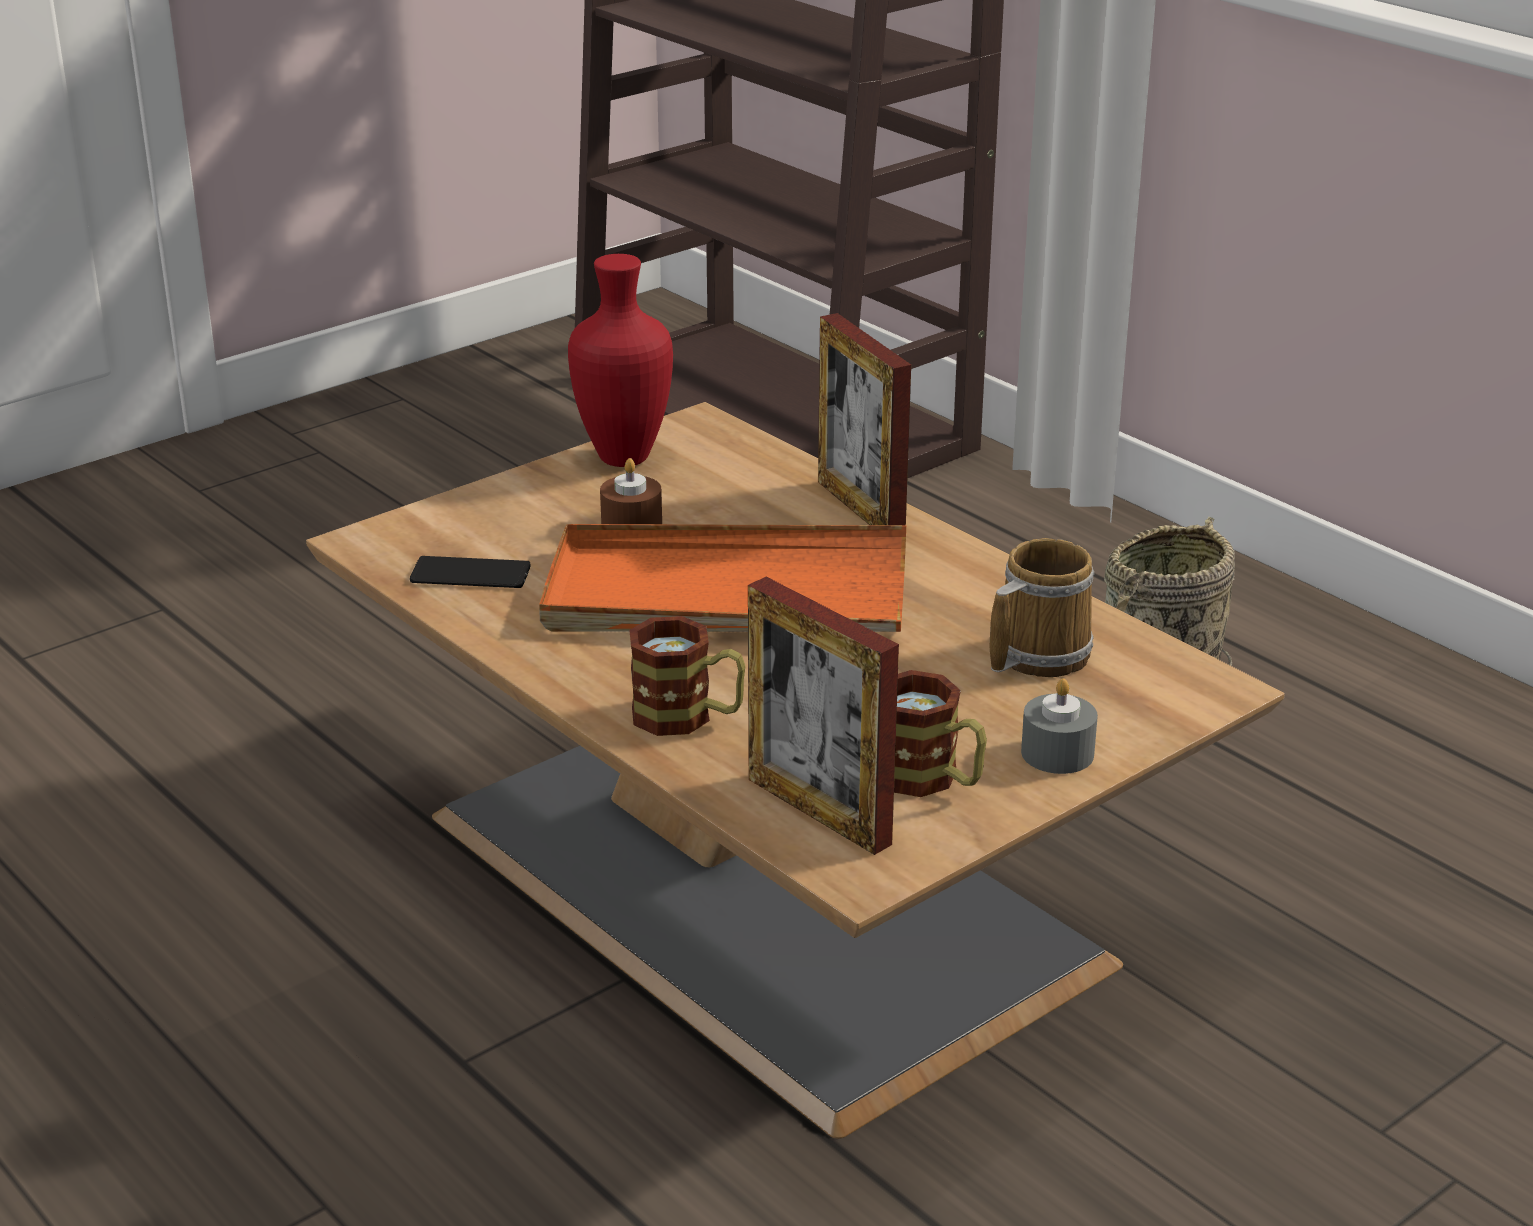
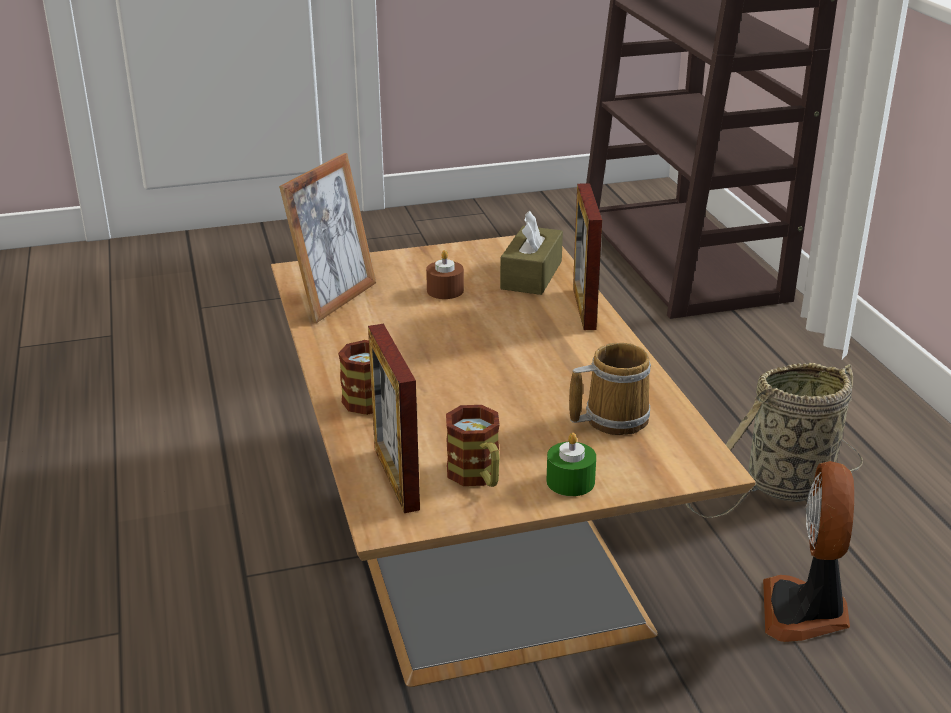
camera: 25 degrees right, 0 degrees up
(470, 574) = (334, 299): phone -> picture frame
(620, 458) = (473, 253): red vase -> none
(726, 595) = (460, 341): orange tray -> none
(740, 474) = (531, 275): none -> brown tissue box
(1057, 753) = (570, 481): grey candle -> green candle
(1287, 877) = (806, 612): none -> fan

